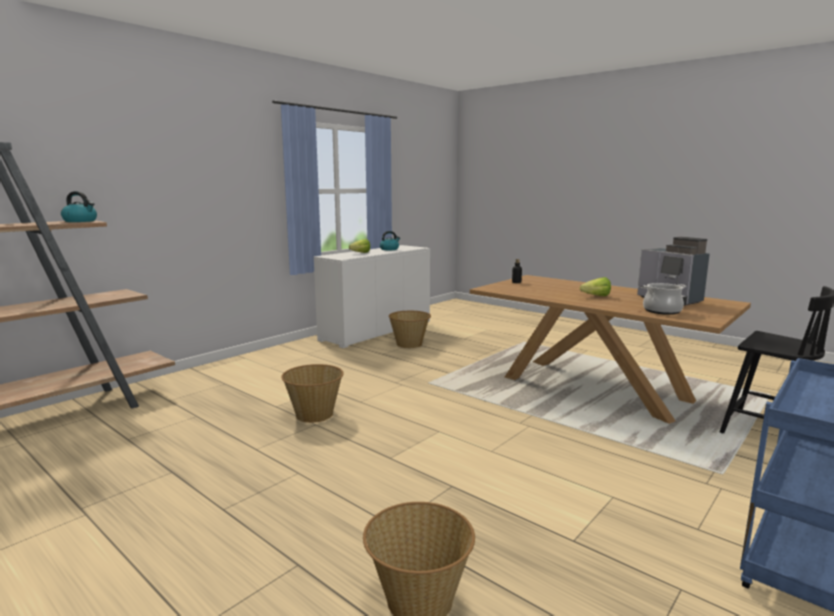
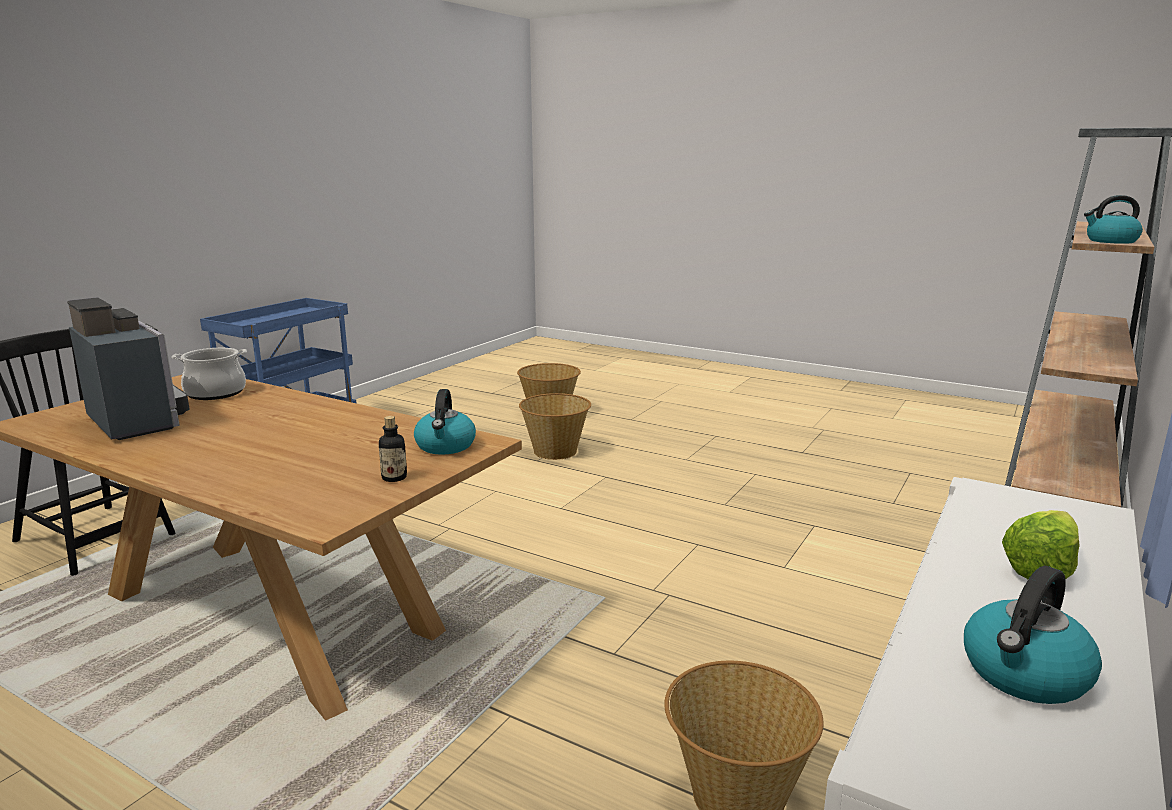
camera: 170 degrees right, 5 degrees up
(314, 414) = (743, 517): basket -> basket (555, 452)
(502, 288) = (445, 446): none -> kettle
(593, 296) = (271, 426): lettuce -> none

